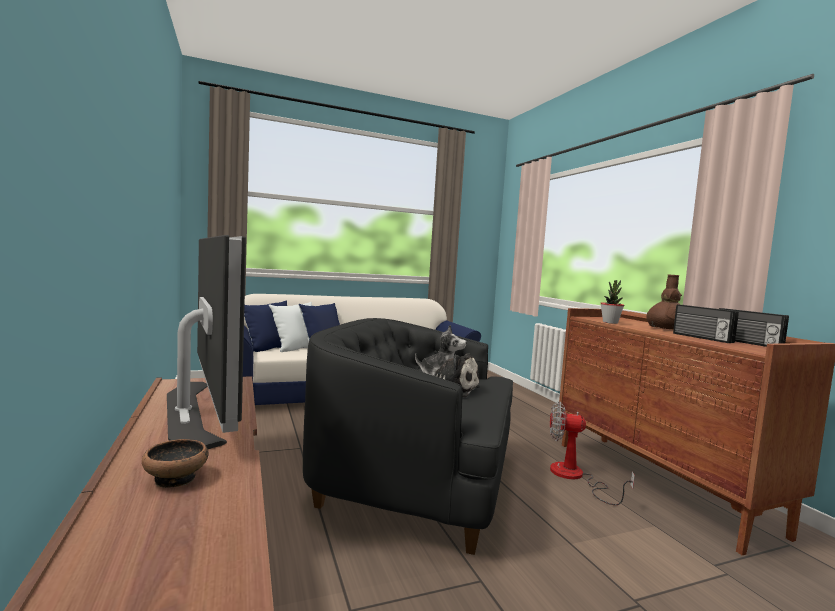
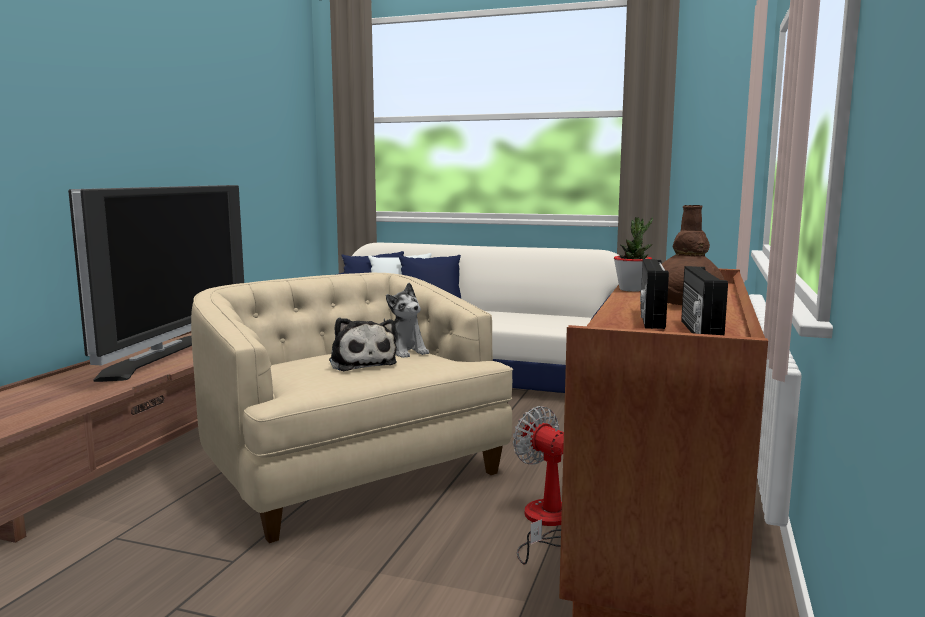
camera: 40 degrees right, 5 degrees up
(176, 478) = (48, 394): bowl -> none
(414, 480) = (350, 471): black armchair -> beige armchair

